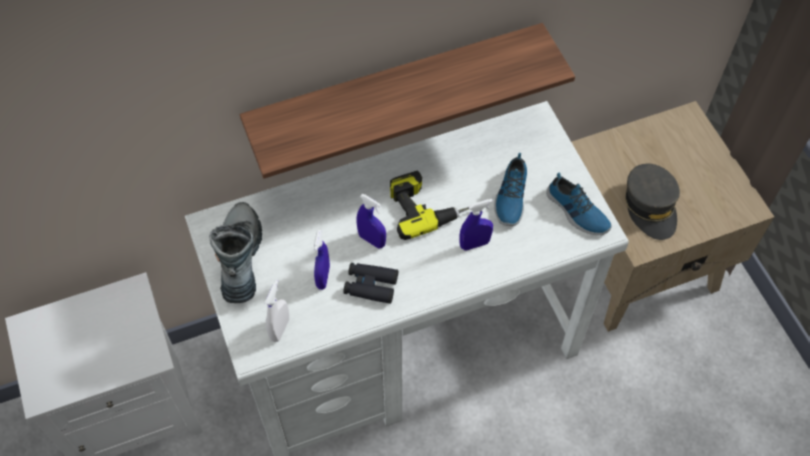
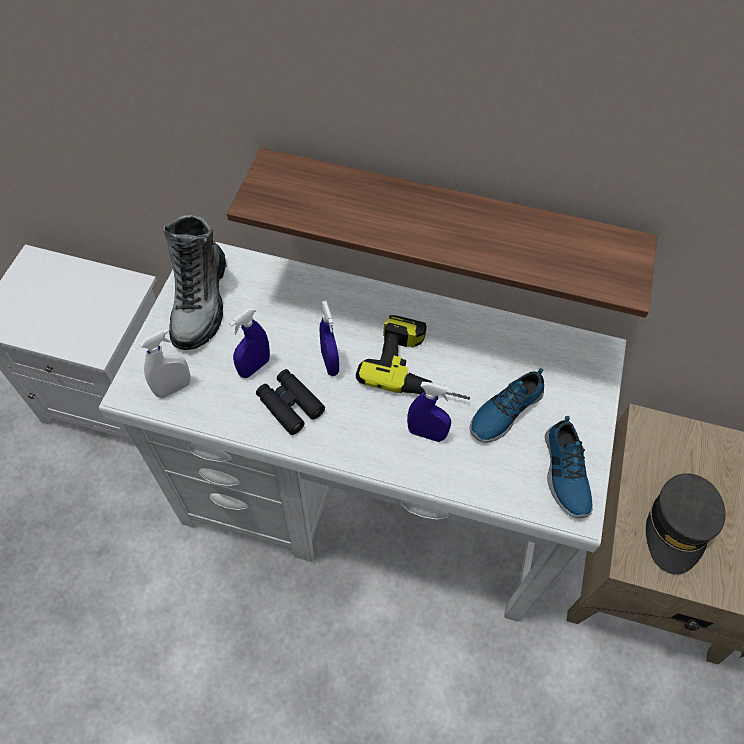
camera: 35 degrees right, 0 degrees up
(240, 258) = (200, 302): boot -> boot turned 150 degrees clockwise

